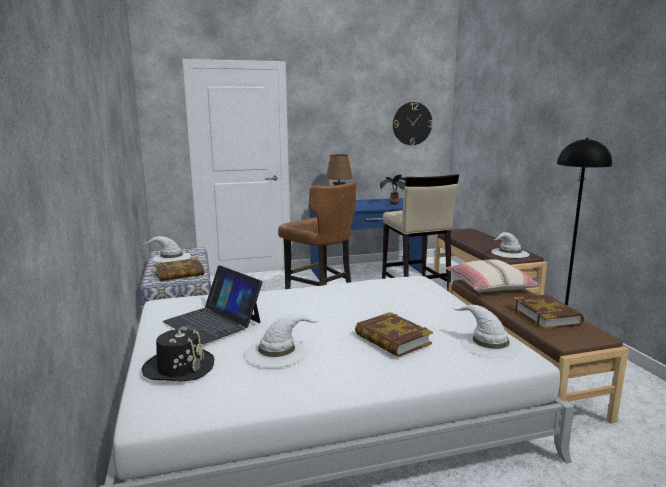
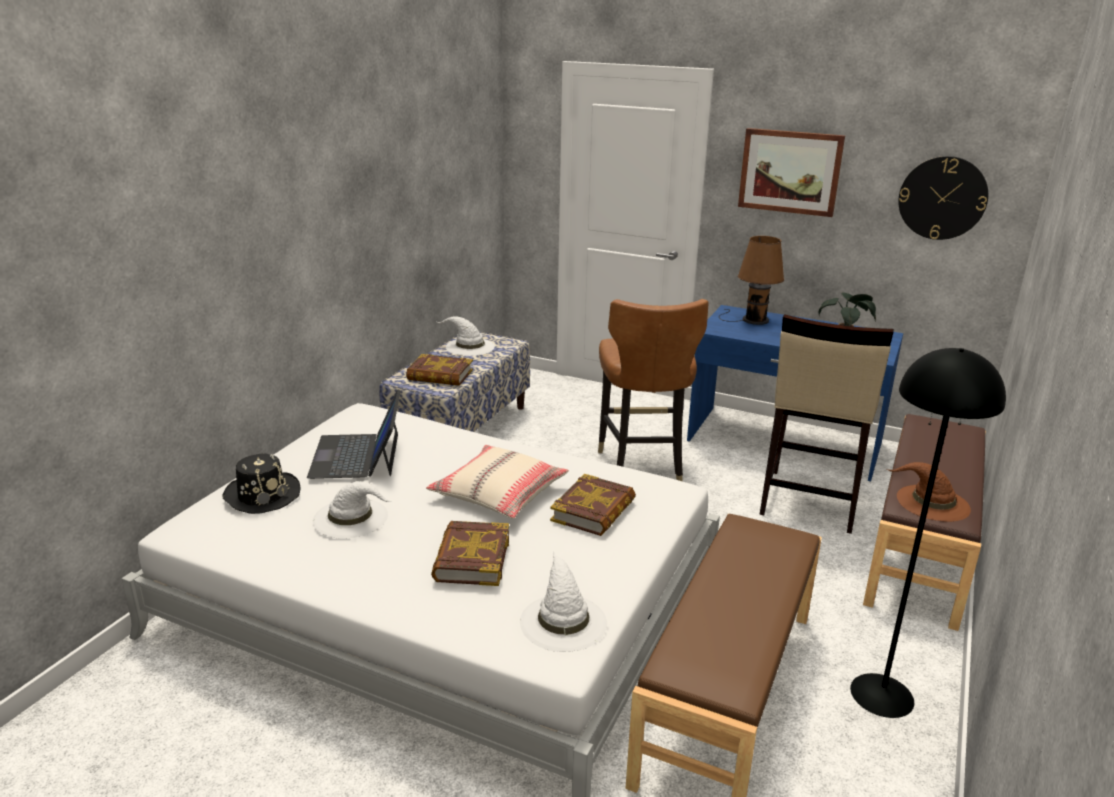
camera: 40 degrees right, 10 degrees up
(336, 118) = (790, 171): none -> picture
(489, 285) = (758, 544): beige pillow -> beige pillow (499, 493)
(509, 253) = (931, 503): white hat -> brown hat
(546, 316) = (729, 627): book -> book (593, 511)

